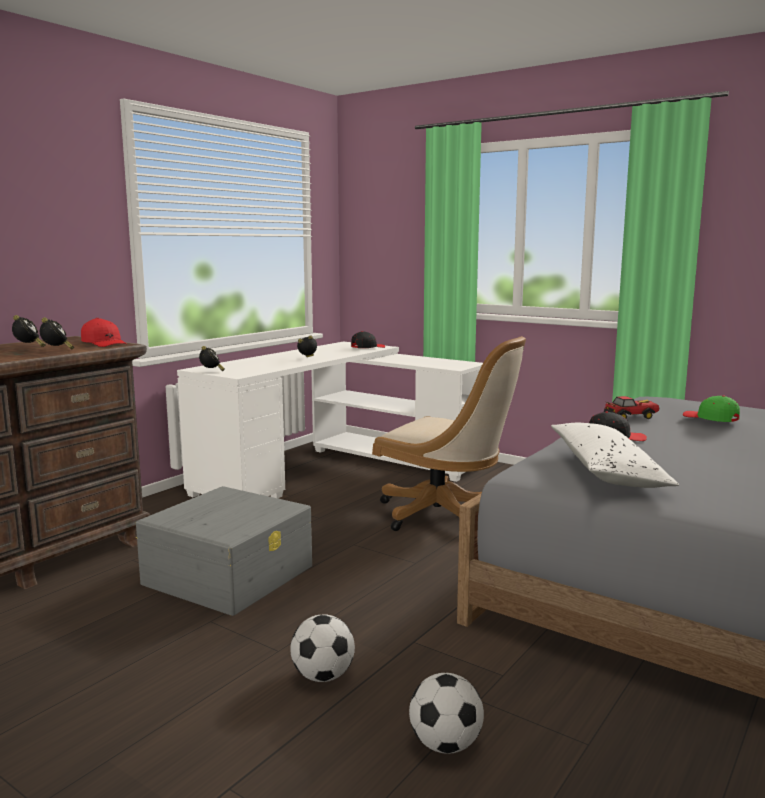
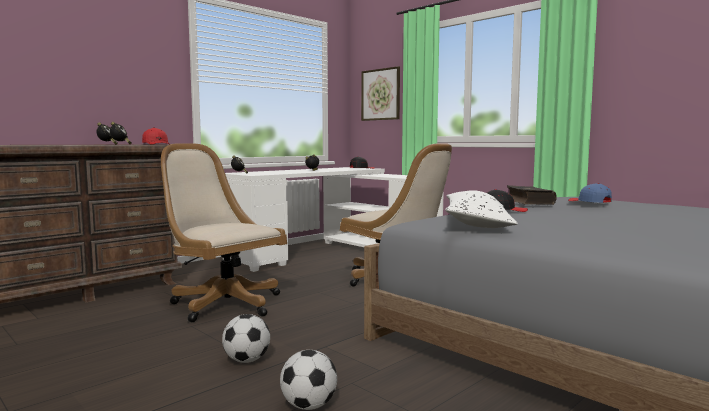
camera: 10 degrees right, 5 degrees down
(229, 574) = (222, 302): grey storage box -> office chair
(387, 239) = (381, 94): none -> picture
(631, 417) = (528, 202): toy car -> book
(711, 418) = (589, 202): green cap -> blue cap

